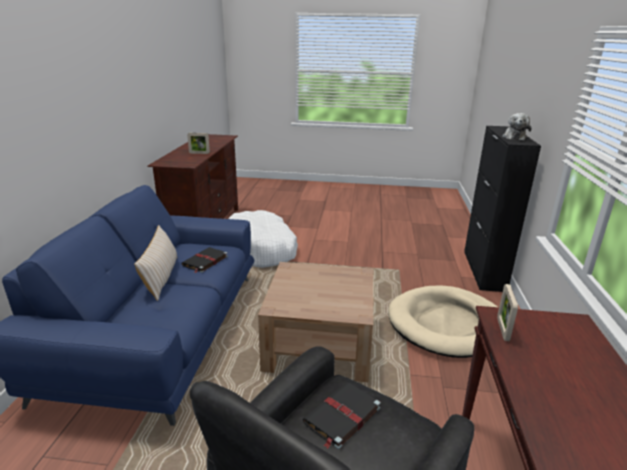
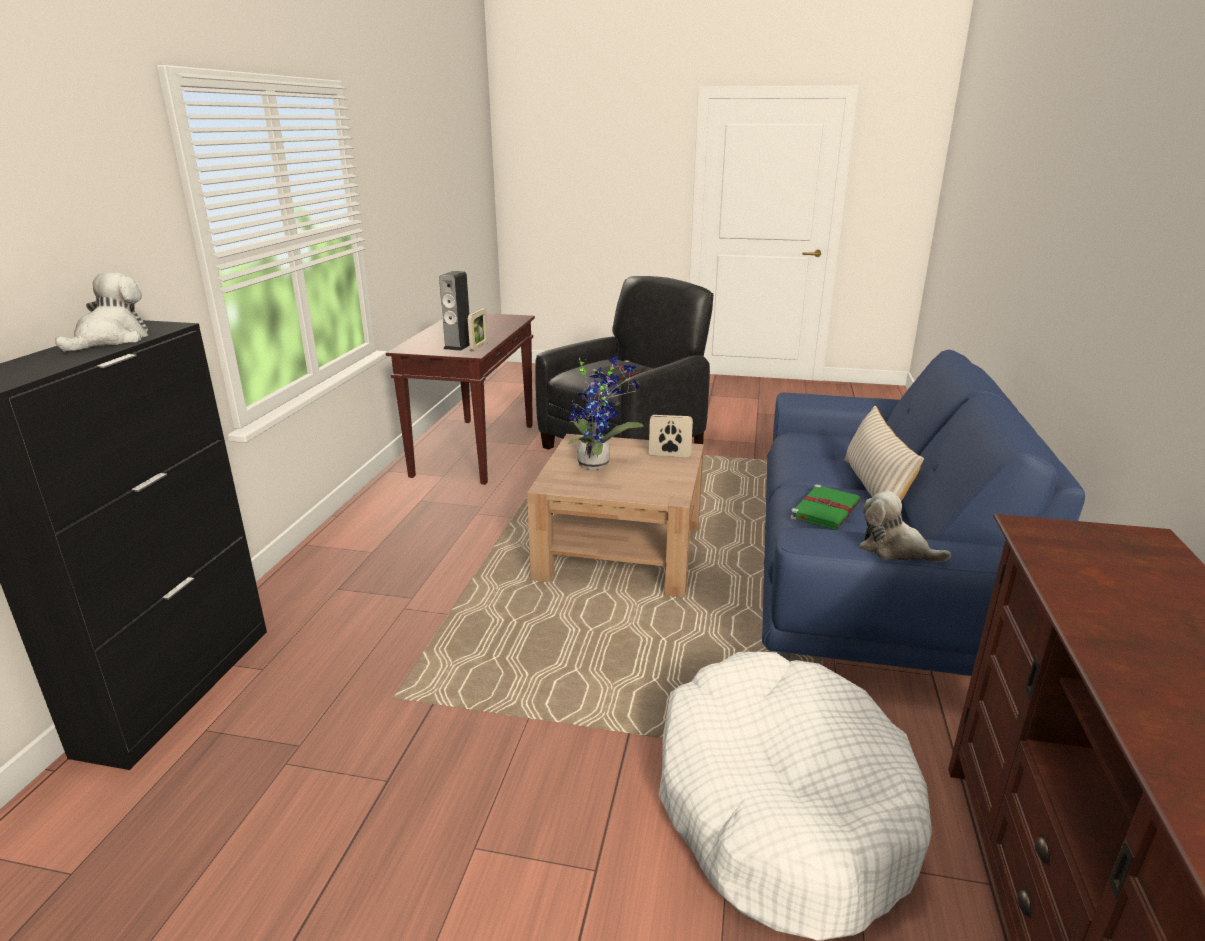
camera: 175 degrees left, 0 degrees up
(199, 153) = (1115, 617): picture frame -> picture frame (669, 455)
(202, 219) = (895, 549): none -> plush toy
(204, 261) = (826, 509): black book -> green book
(338, 291) = (597, 463): none -> potted plant
(447, 325) = (406, 569): beige dog bed -> none
(529, 331) = (458, 346): none -> speaker

